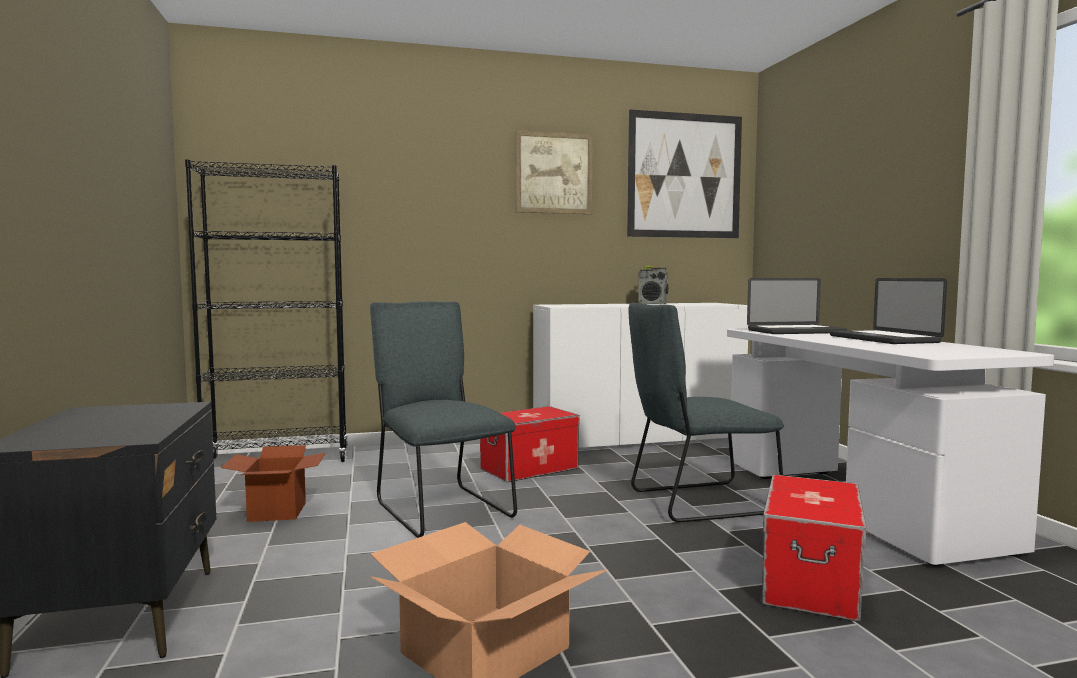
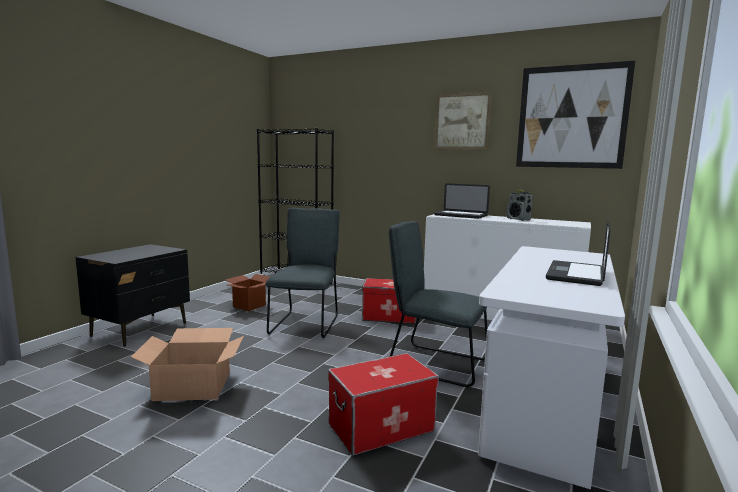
camera: 40 degrees right, 5 degrees up
(795, 331) = (555, 256): laptop -> laptop (460, 215)

